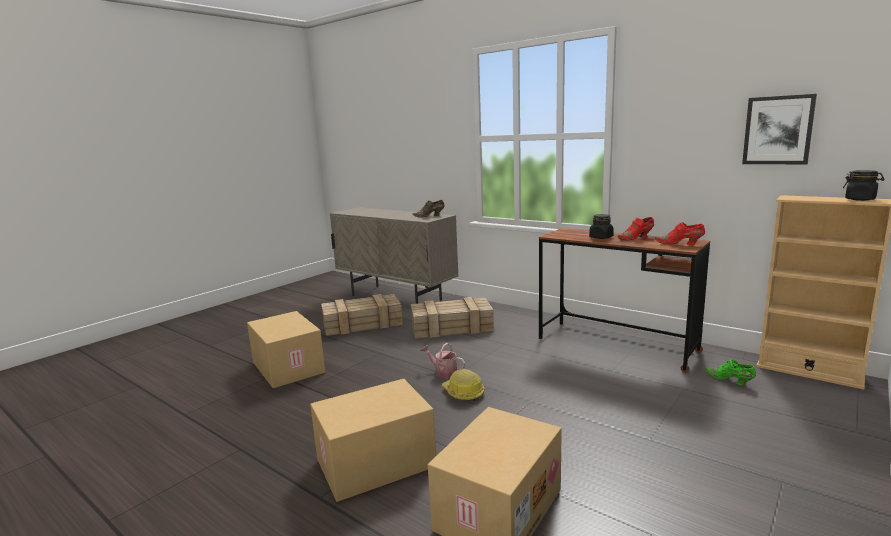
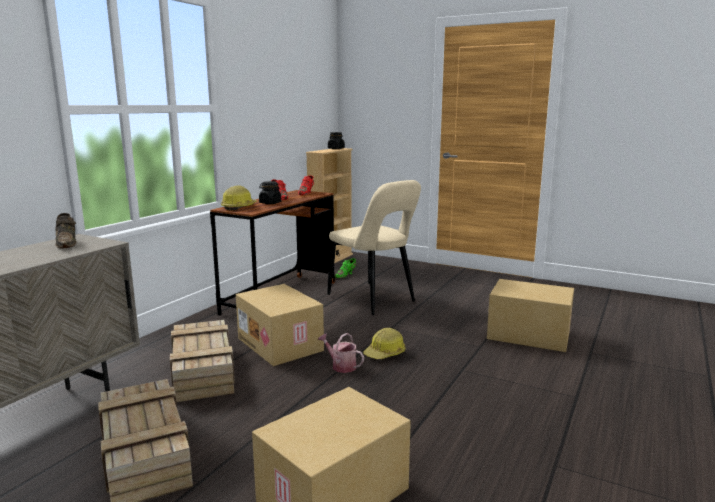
camera: 100 degrees left, 0 degrees up
(375, 464) = (518, 380): cardboard box -> cardboard box (281, 344)
(443, 372) = (341, 366): watering can -> watering can turned 105 degrees clockwise
(574, 232) = (239, 207): none -> hard hat
(626, 396) = (373, 300): none -> beige chair
(778, 130) = (297, 108): picture -> none

